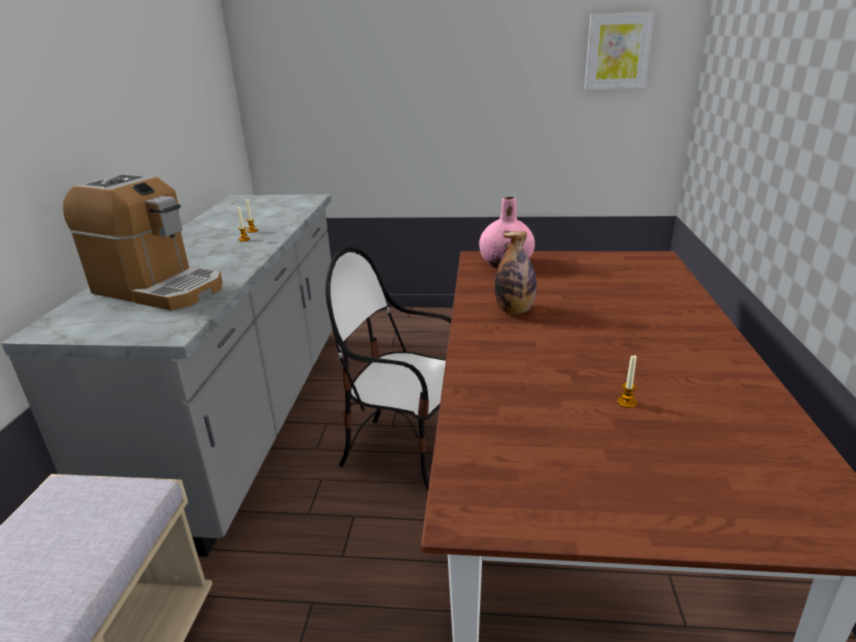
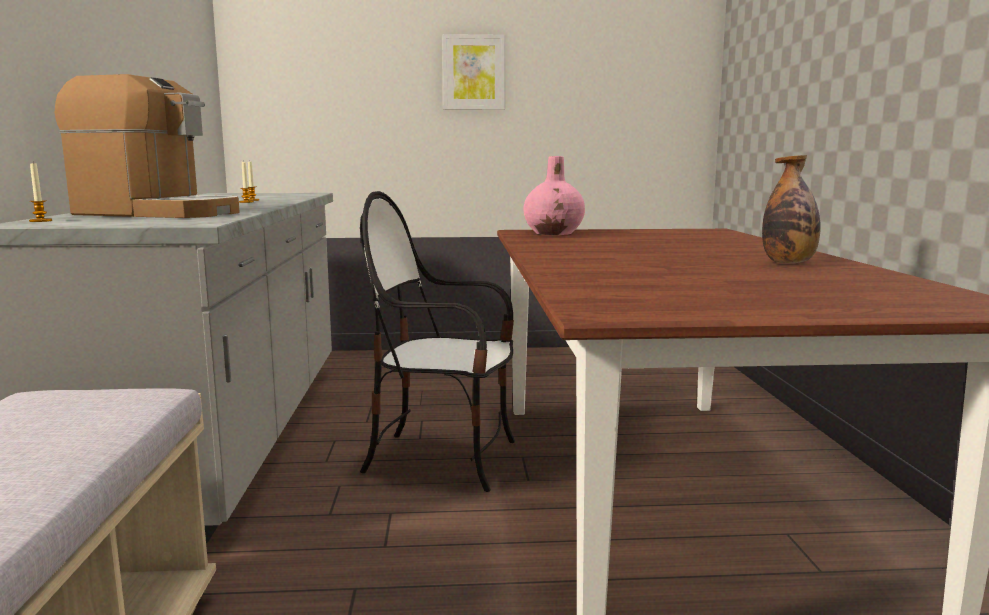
camera: 10 degrees left, 15 degrees down
(514, 310) = (580, 247): bottle -> bottle (788, 263)
(617, 51) = (639, 61): picture -> picture (474, 72)
(627, 402) = (732, 274): candle -> candle (40, 221)

